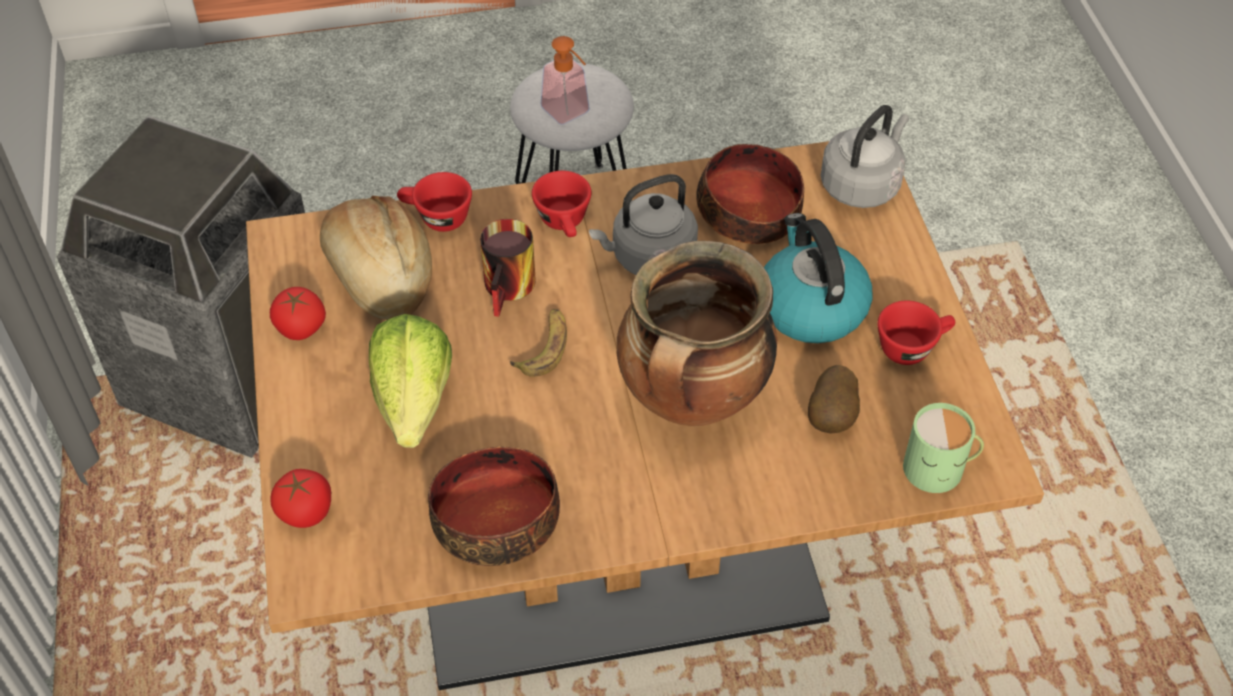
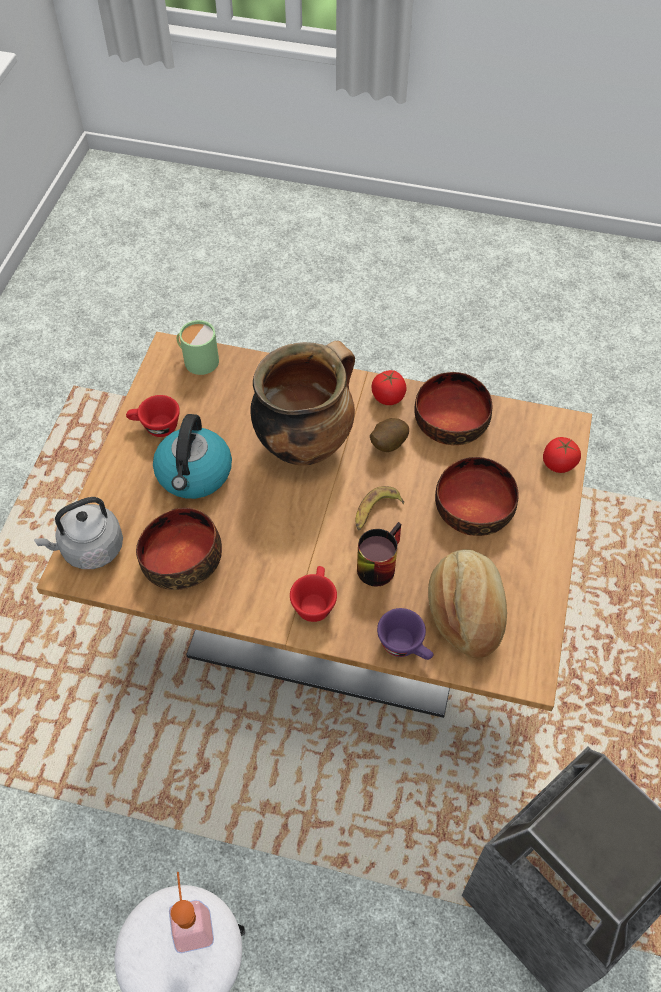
camera: 155 degrees left, 5 degrees up
(300, 328) = (533, 589): tomato -> tomato (388, 397)
(414, 401) = (473, 506): lettuce -> bowl
(436, 218) = (406, 646): red cup -> purple cup
(649, 258) = (272, 550): grey kettle -> none
(832, 418) = (233, 405): potato -> potato (387, 445)

